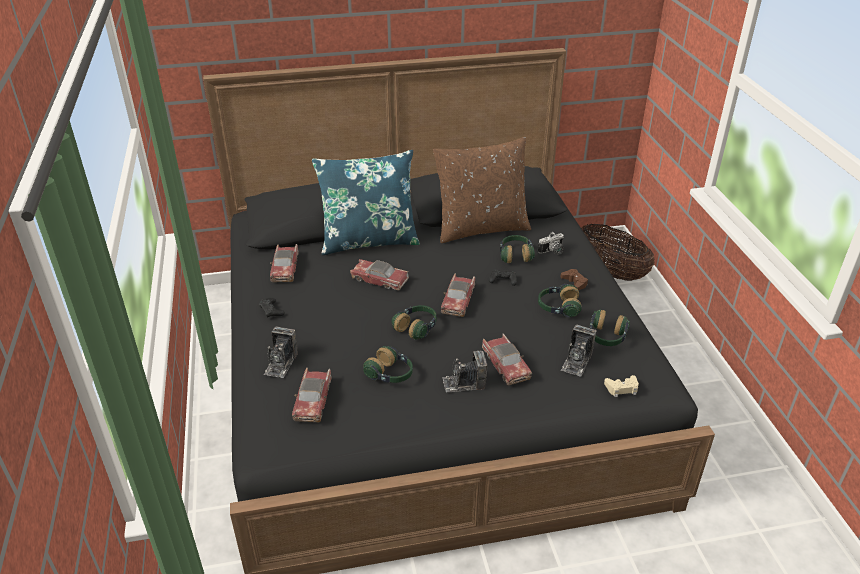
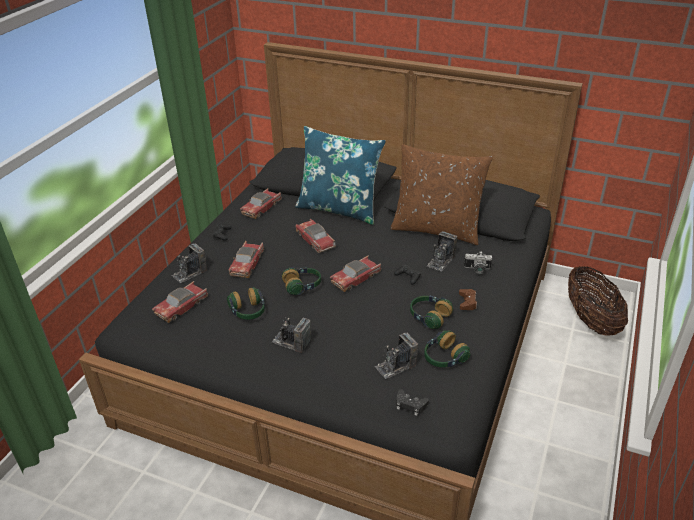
camera: 35 degrees right, 0 degrees up
(505, 365) = (337, 342): toy car -> toy car (247, 264)
(515, 255) = (441, 261): headphones -> camera
(622, 388) = (410, 405): beige game controller -> black game controller

